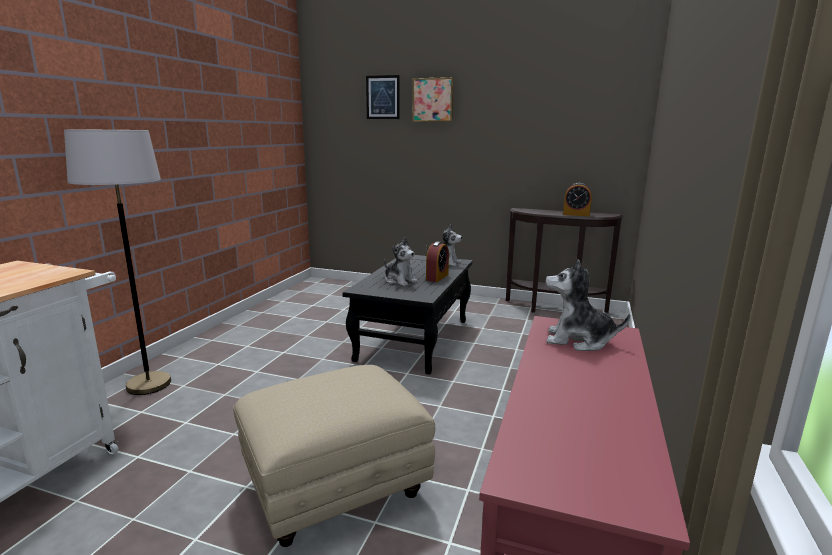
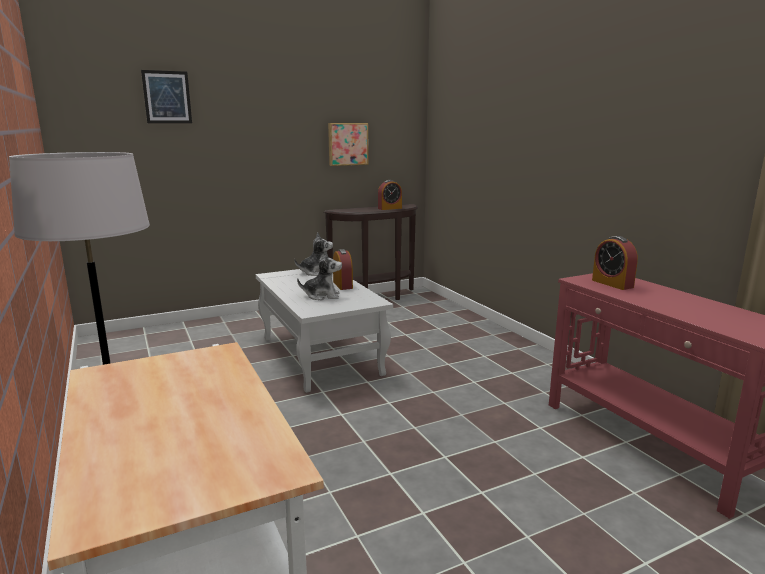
camera: 45 degrees left, 0 degrees up
(333, 490) = (479, 475): beige ottoman -> none
(414, 339) = (319, 355): black coffee table -> white coffee table
(433, 100) = (232, 102): picture -> picture (347, 144)
(578, 341) = (612, 284): plush toy -> alarm clock

